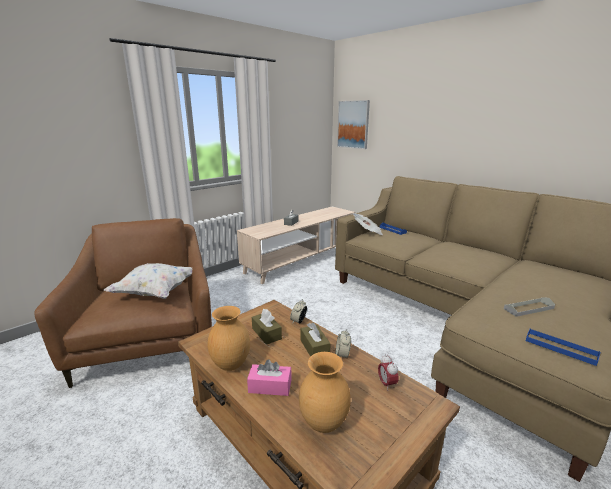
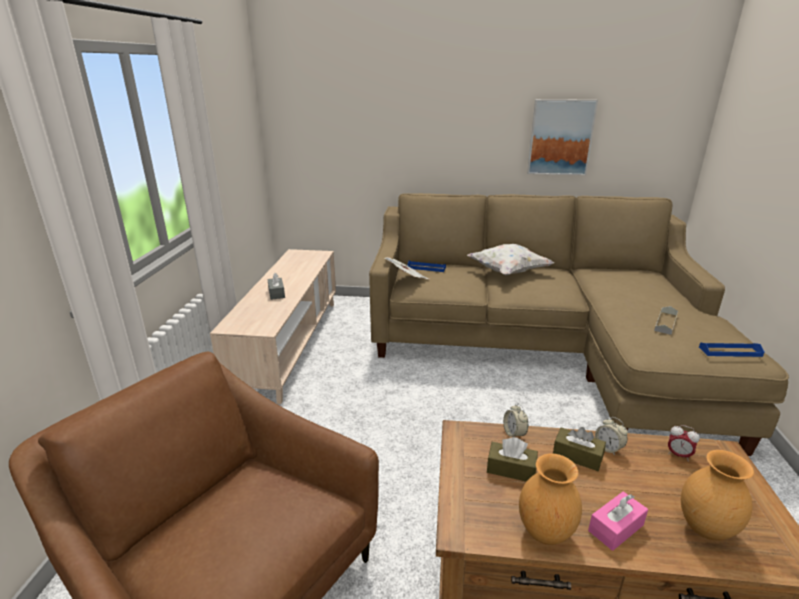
camera: 40 degrees left, 5 degrees up
(155, 292) = (254, 501): white pillow -> white pillow (508, 272)
(353, 124) = (302, 121): picture -> picture (560, 137)

